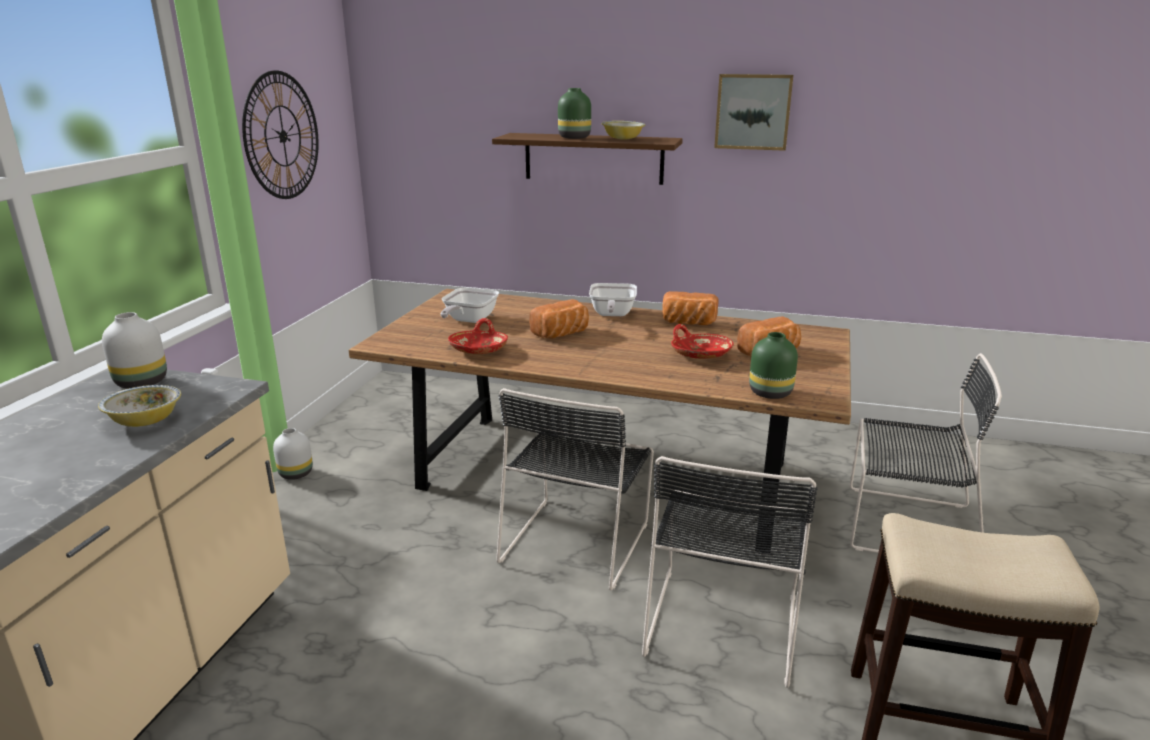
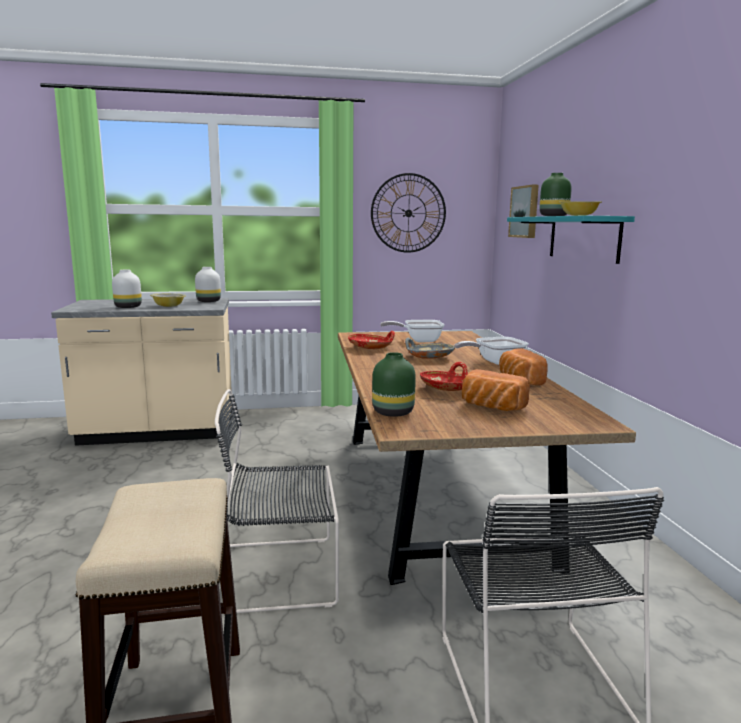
camera: 65 degrees right, 10 degrees down
(297, 474) = (338, 413): white vase -> white vase (128, 307)
(562, 334) = (429, 357): bread -> grey bowl
(577, 539) = (340, 499): black chair -> none
(593, 158) = (583, 238): brown shelf -> turquoise shelf
(753, 111) = (686, 183): picture -> picture (525, 212)

